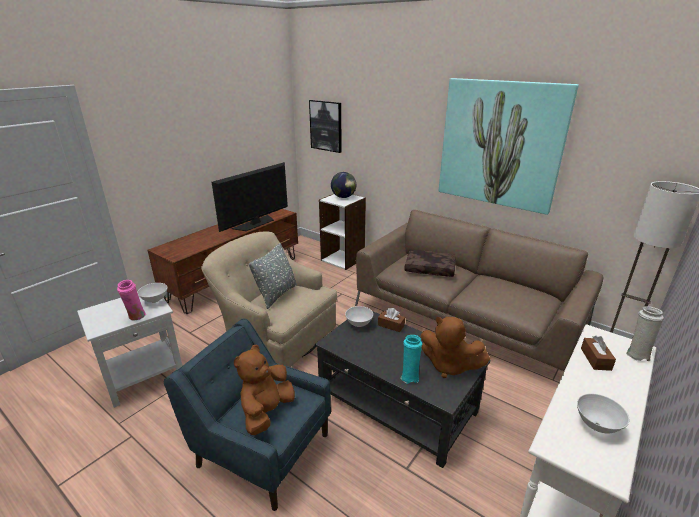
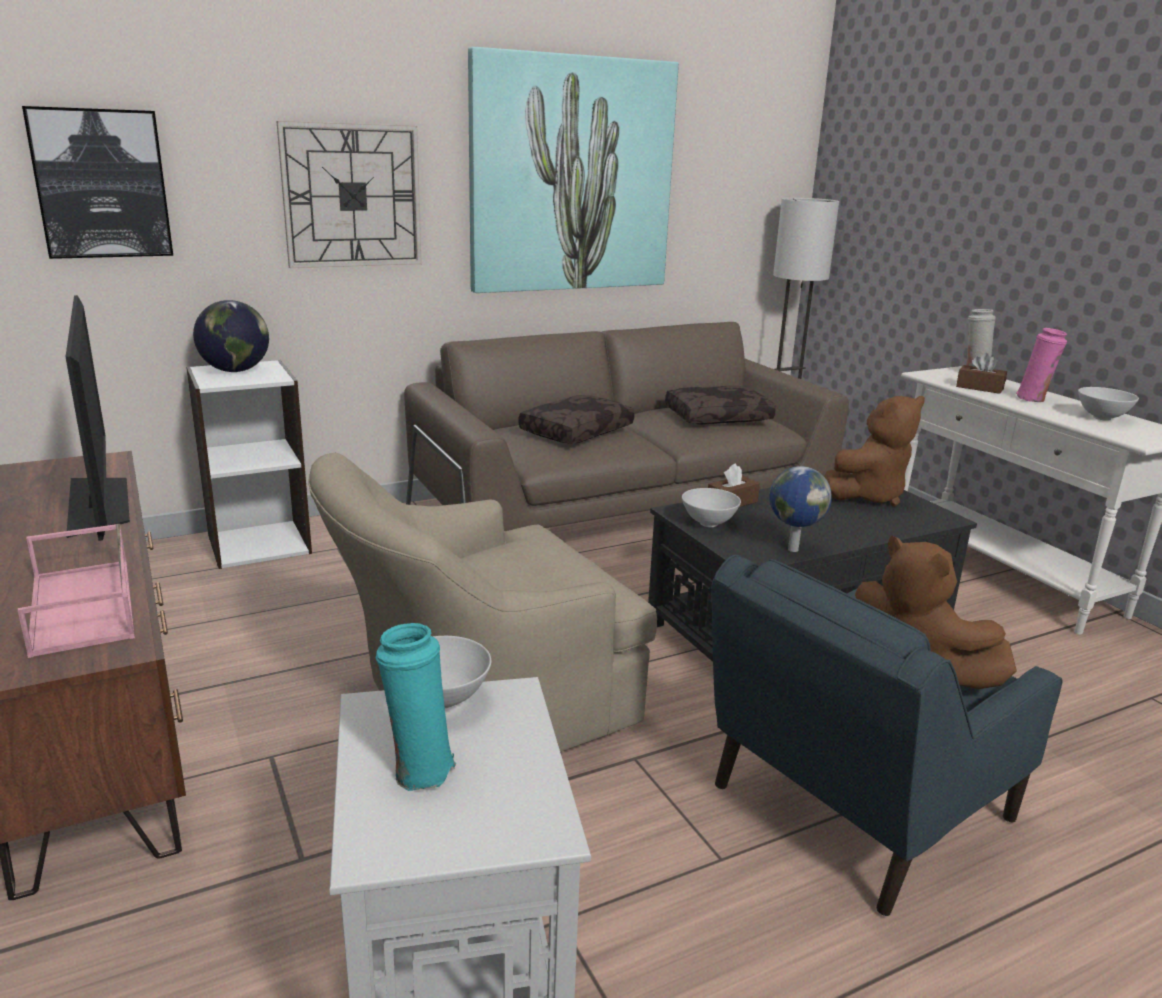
camera: 65 degrees left, 5 degrees down
(136, 317) = (521, 741): pink vase -> pink vase (1033, 399)
(195, 245) = (84, 607): none -> pink tray
(276, 295) = (498, 578): grey pillow -> none
(350, 352) = (792, 549): none -> globe
(398, 140) = (352, 196): none -> wall clock
(409, 377) = (883, 525): turquoise vase -> turquoise vase (418, 770)
(509, 296) = (718, 416): none -> brown pillow

